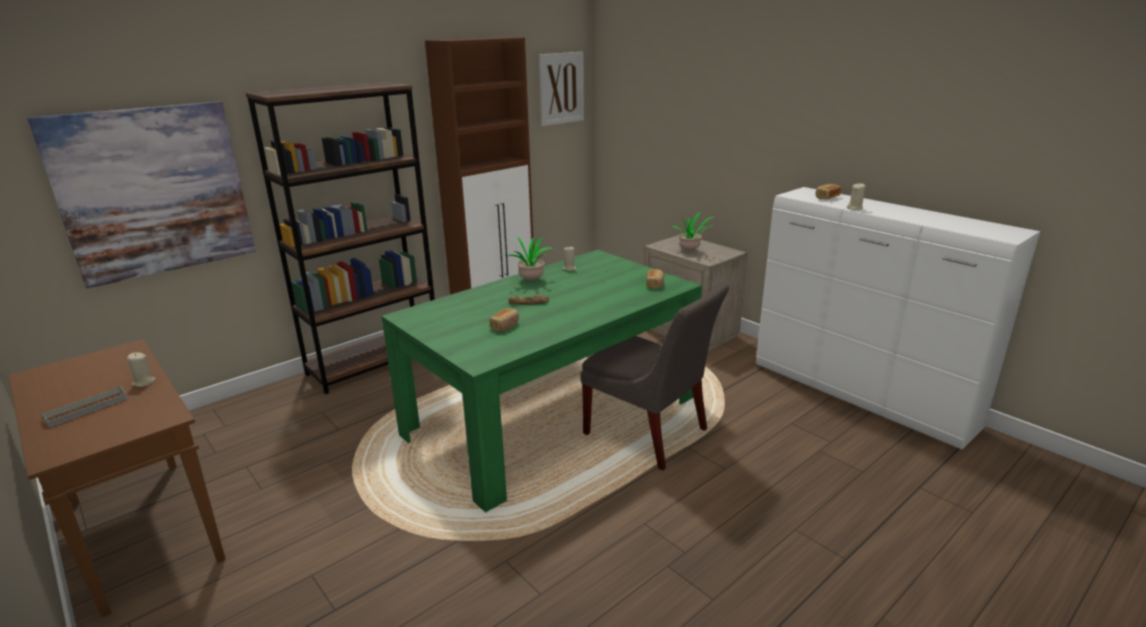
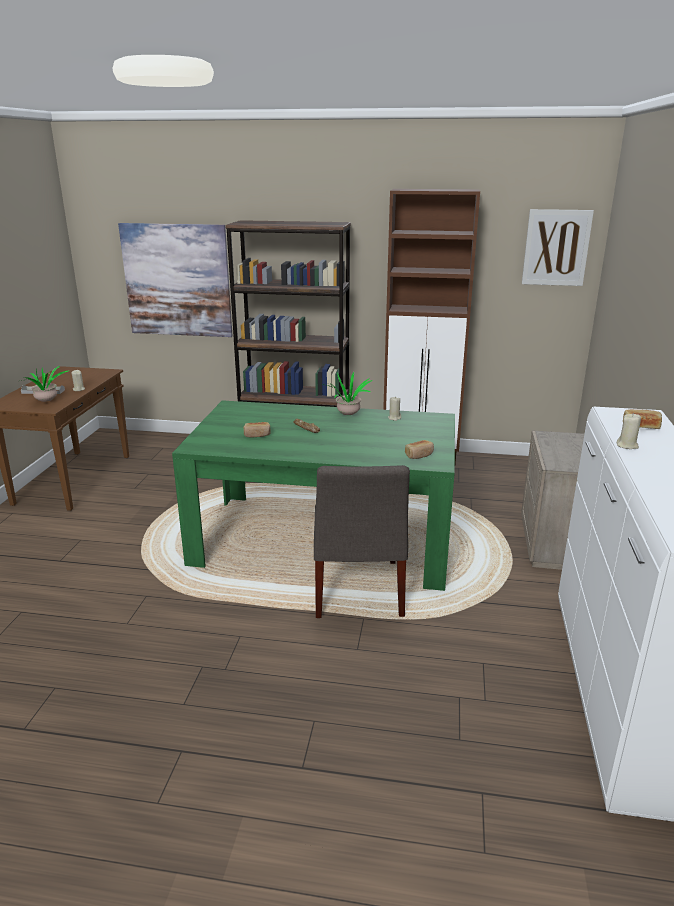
camera: 50 degrees right, 0 degrees up
(690, 250) = (563, 450): potted plant -> potted plant (47, 402)

